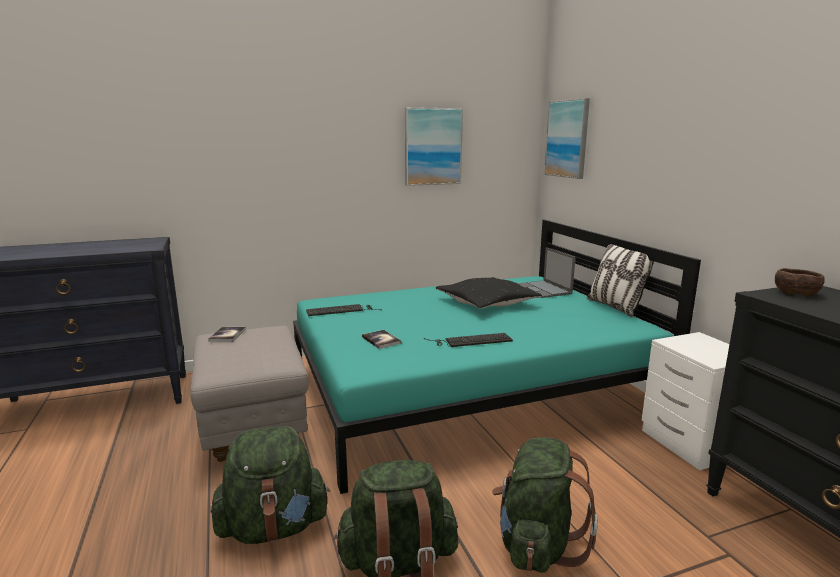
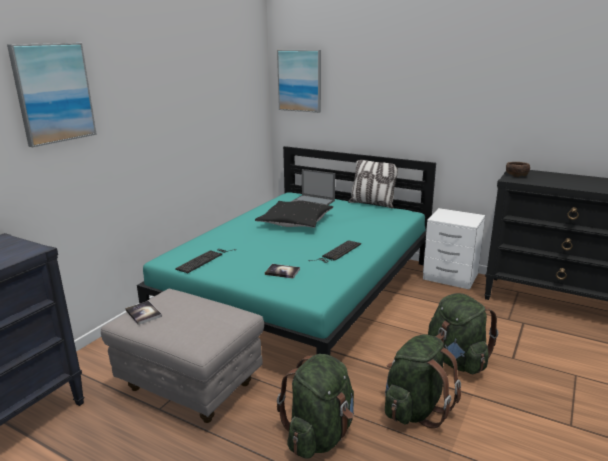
camera: 40 degrees left, 5 degrees up
(433, 146) = (207, 96): picture -> picture (53, 93)

